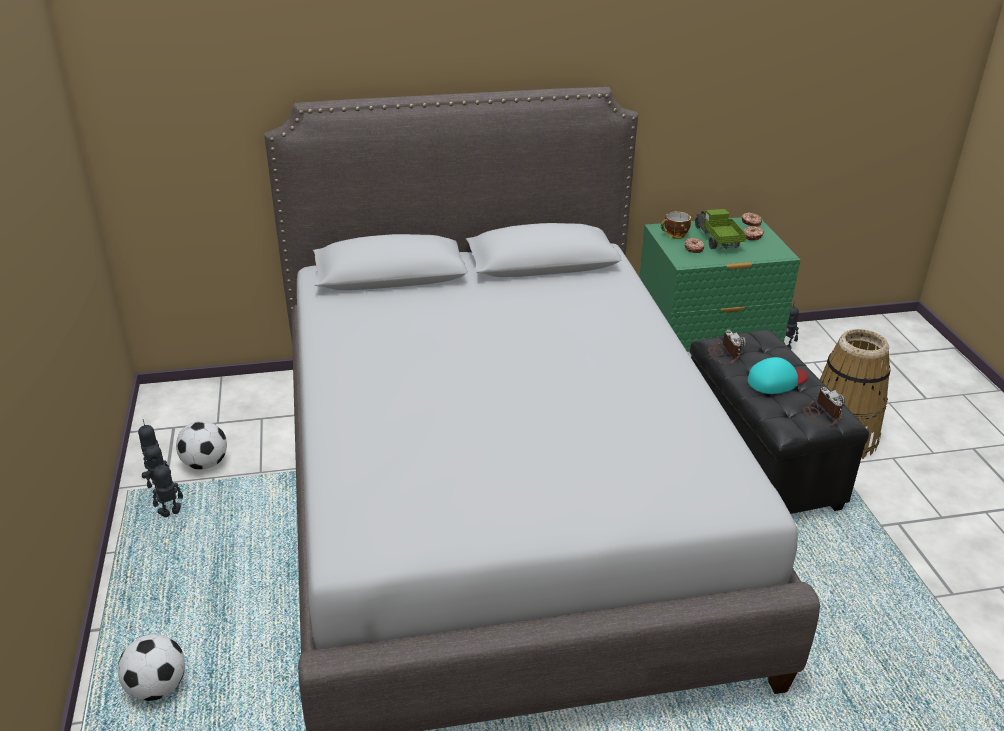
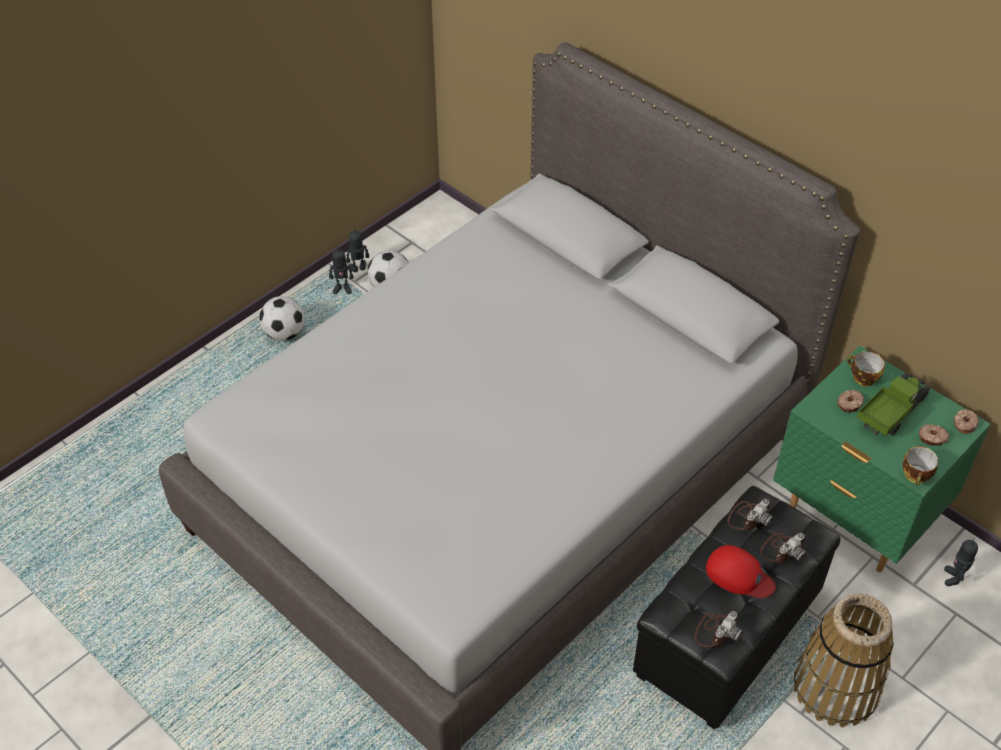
camera: 55 degrees right, 15 degrees up
(157, 687) = (185, 410): football -> football (284, 333)
(171, 513) = (328, 306): toy robot -> none
(767, 353) = (782, 549): none -> camera
(776, 380) = (739, 575): turquoise cap -> red cap
(781, 254) = (916, 476): none -> cup

